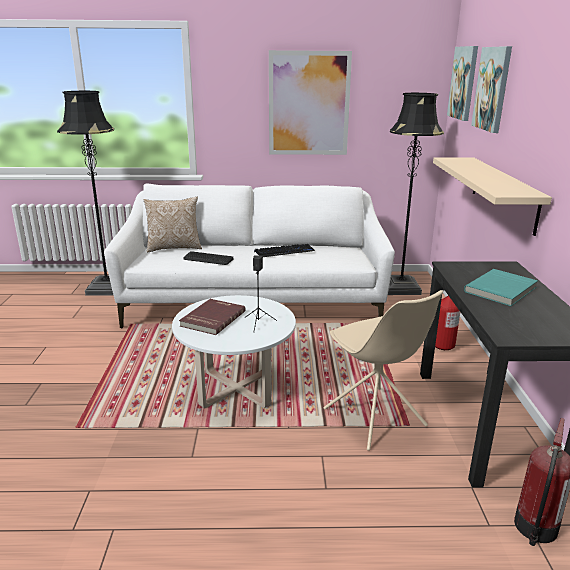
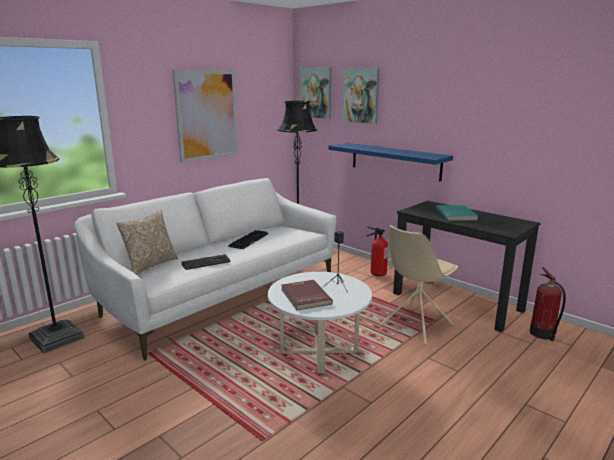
camera: 45 degrees left, 5 degrees down
(375, 418) = (415, 326): beige chair -> beige chair turned 120 degrees clockwise
(503, 193) = (395, 161): beige shelf -> blue shelf

